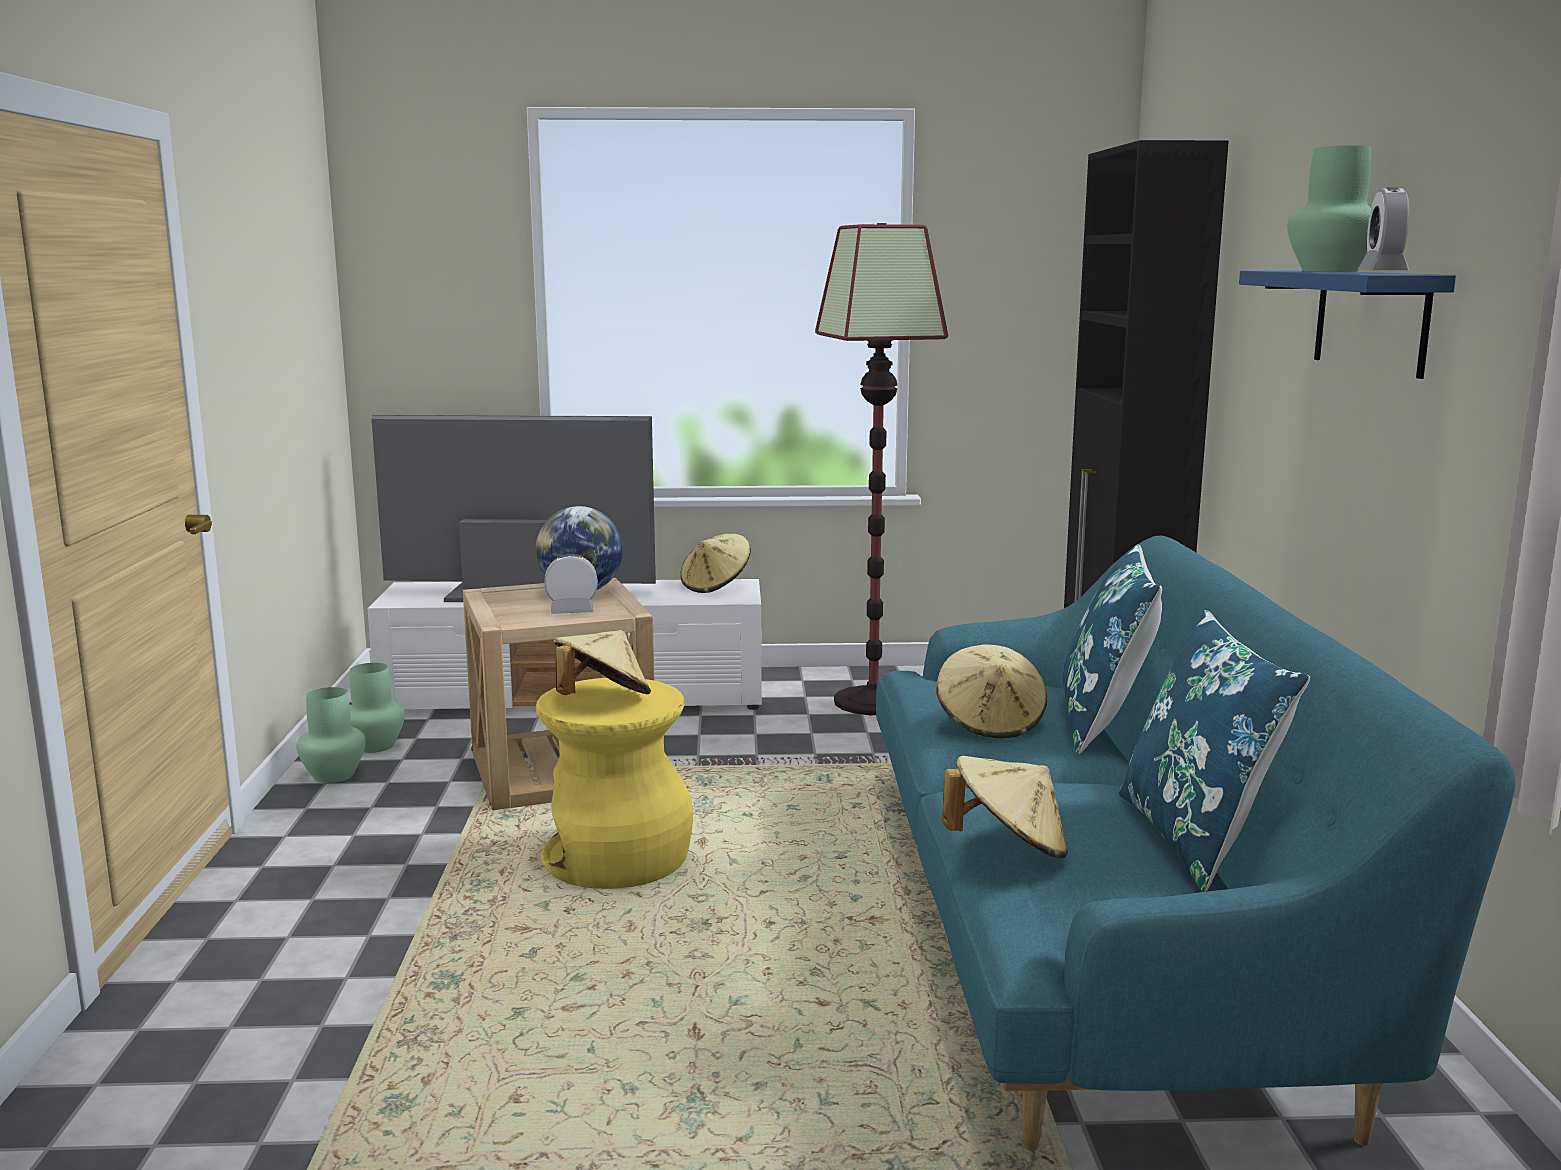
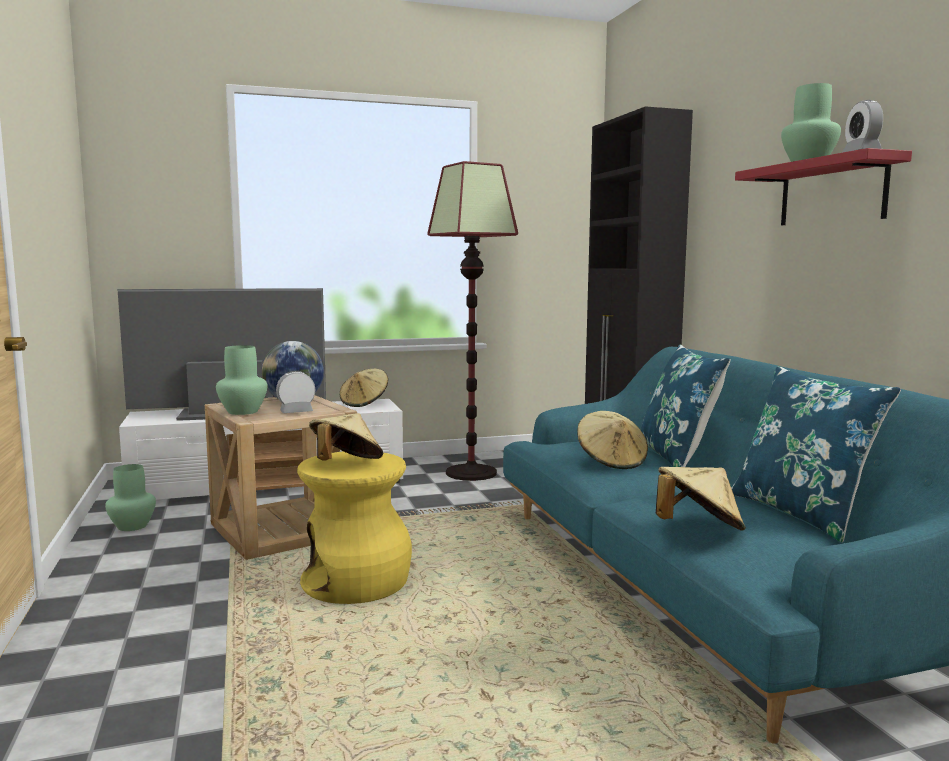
camera: 15 degrees left, 5 degrees down
(333, 775) = (107, 548): green vase -> green vase (242, 411)
(1370, 320) = (832, 193): blue shelf -> red shelf

